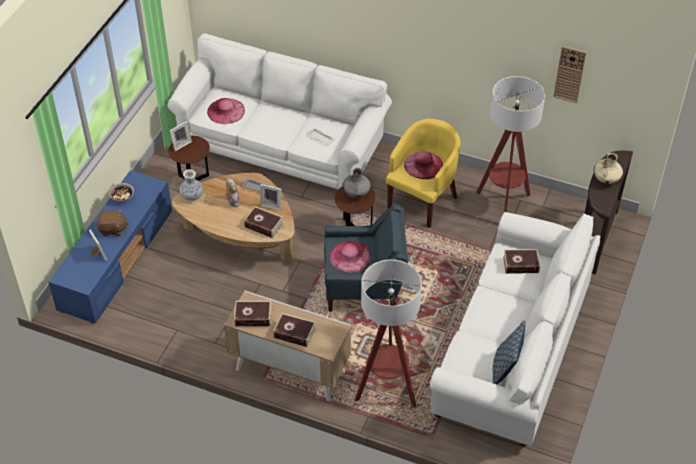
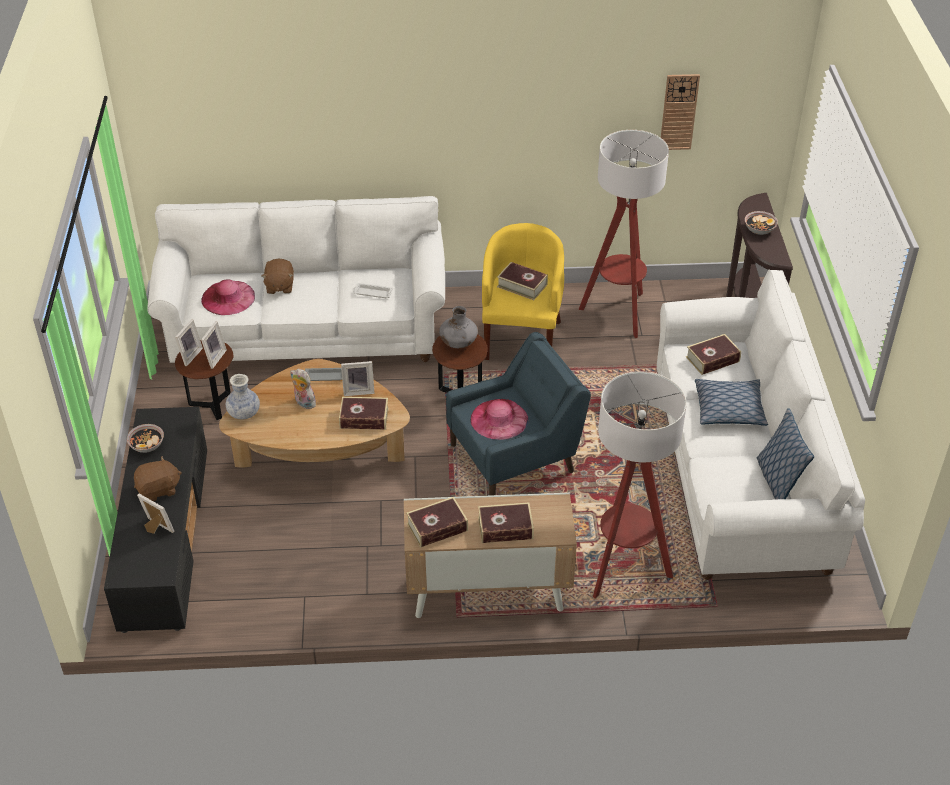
camera: 25 degrees left, 5 degrees down
(116, 260) = (164, 537): blue tv stand -> black tv stand
(195, 151) = (213, 358): none -> picture frame
(264, 113) = (279, 286): none -> brown plush toy
(423, 165) = (522, 285): pink hat -> book
(508, 305) = (729, 409): none -> pillow
(606, 179) = (759, 229): beige vase -> bowl

